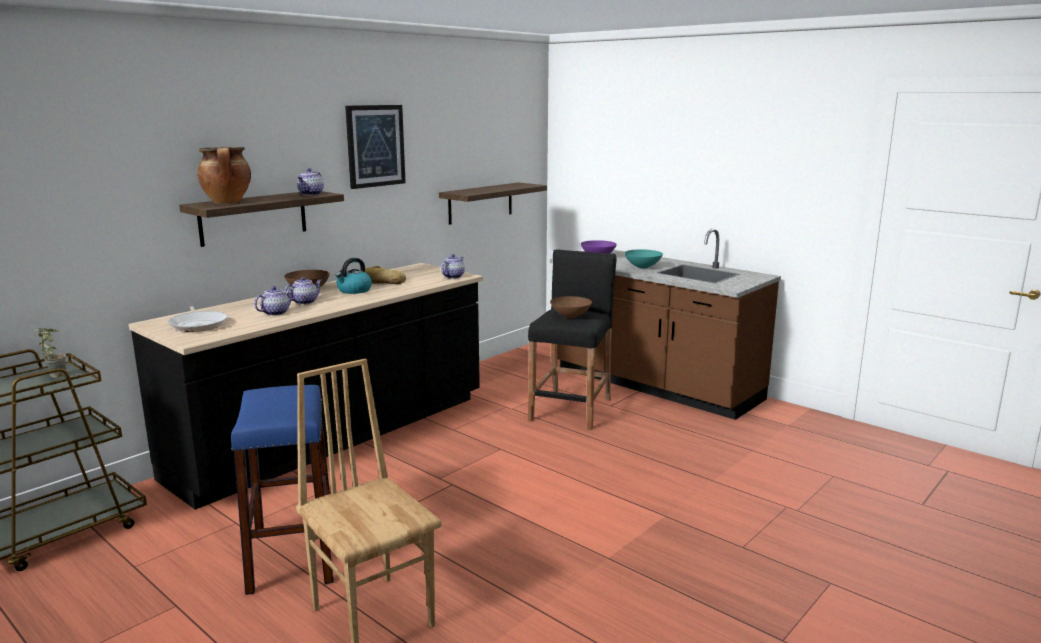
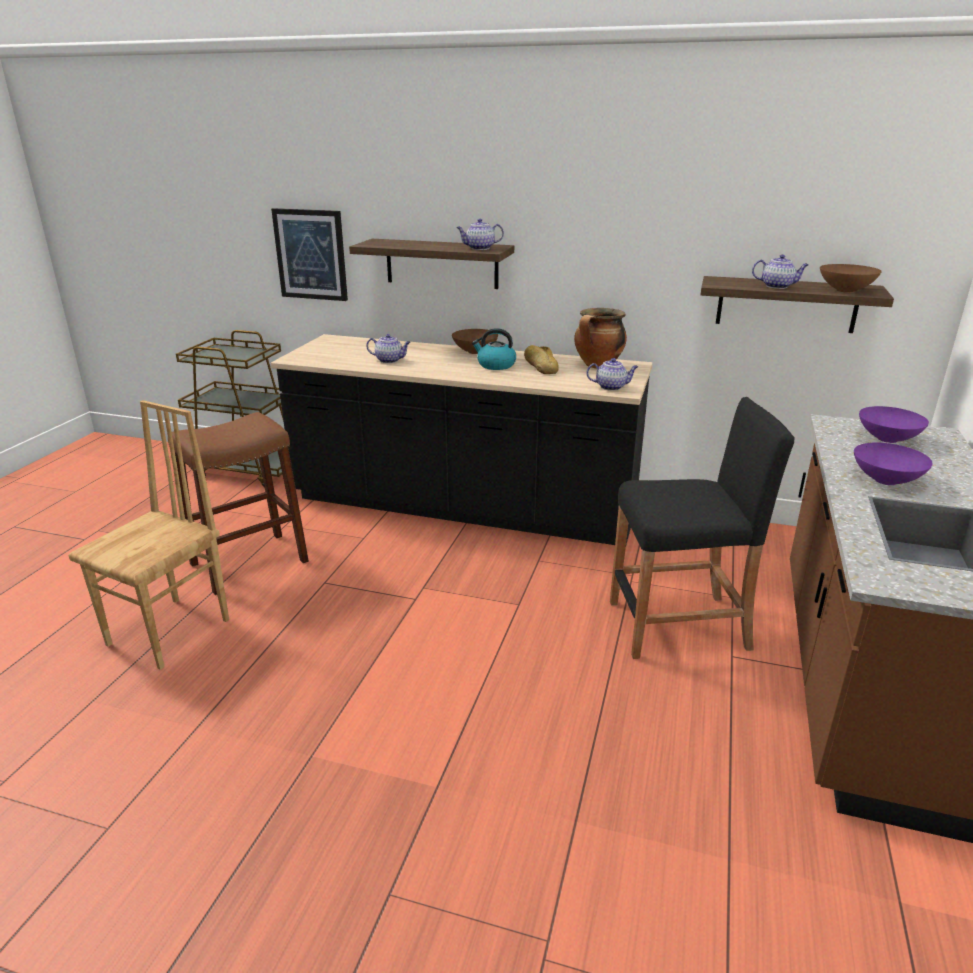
camera: 65 degrees right, 10 degrees up
(53, 375) = (249, 355): potted plant -> none
(198, 324) = (335, 350): frying pan -> none
(228, 202) = (396, 243): cooking pot -> cooking pot (598, 366)
(292, 556) = (249, 563): blue stool -> brown stool
(305, 302) = (434, 360): teapot -> teapot (777, 286)
(375, 146) = (605, 200): picture -> picture (311, 254)
(571, 316) = (673, 497): brown bowl -> brown bowl (845, 291)
(642, 267) = (886, 480): turquoise bowl -> purple bowl

